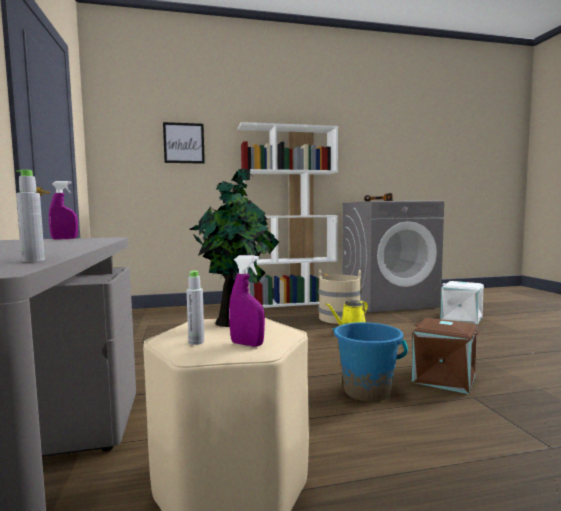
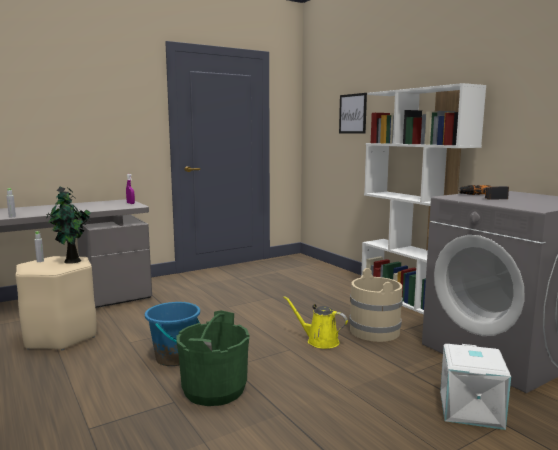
camera: 70 degrees right, 5 degrees up
(247, 344) = (33, 267): purple spray bottle -> none
(444, 378) = (214, 389): brown storage box -> green bucket

